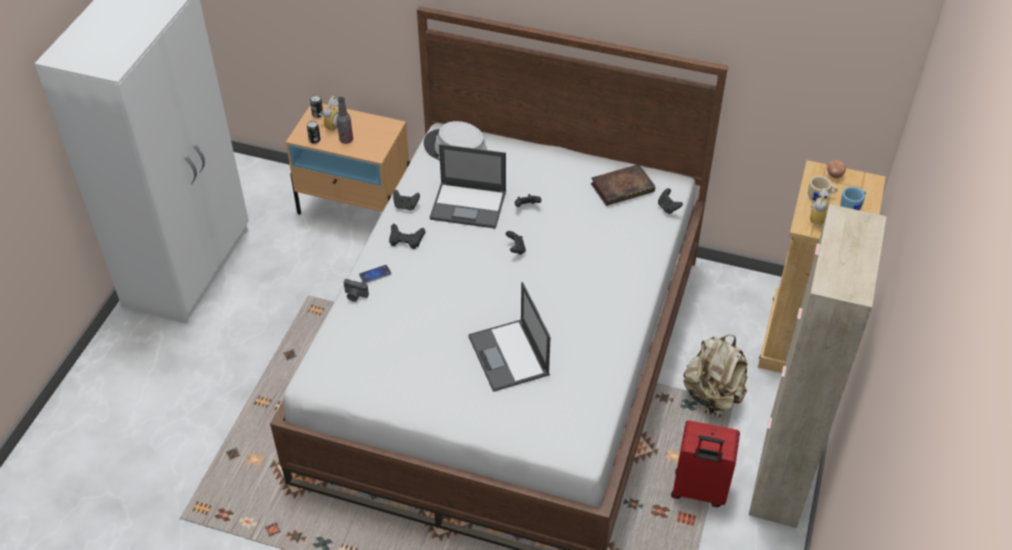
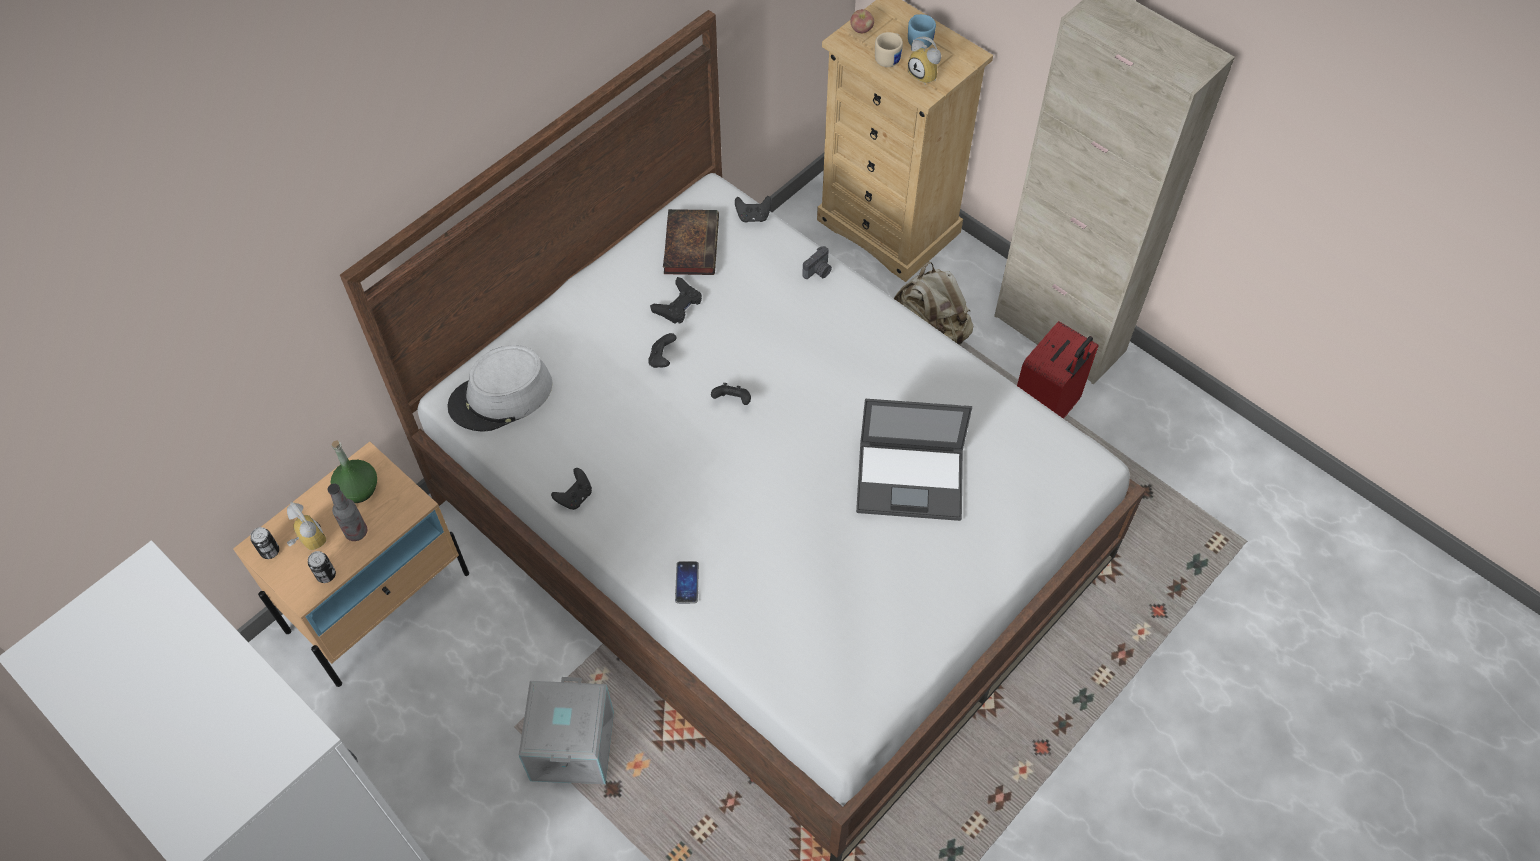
camera: 65 degrees left, 10 degrees up
(308, 325) = (570, 745): none -> grey storage box
(355, 296) = (713, 622): camera -> camera (818, 271)
(373, 129) = (357, 489): none -> green bottle
(406, 239) = (640, 520): black game controller -> black game controller (678, 305)
(469, 205) = (620, 421): laptop -> none

